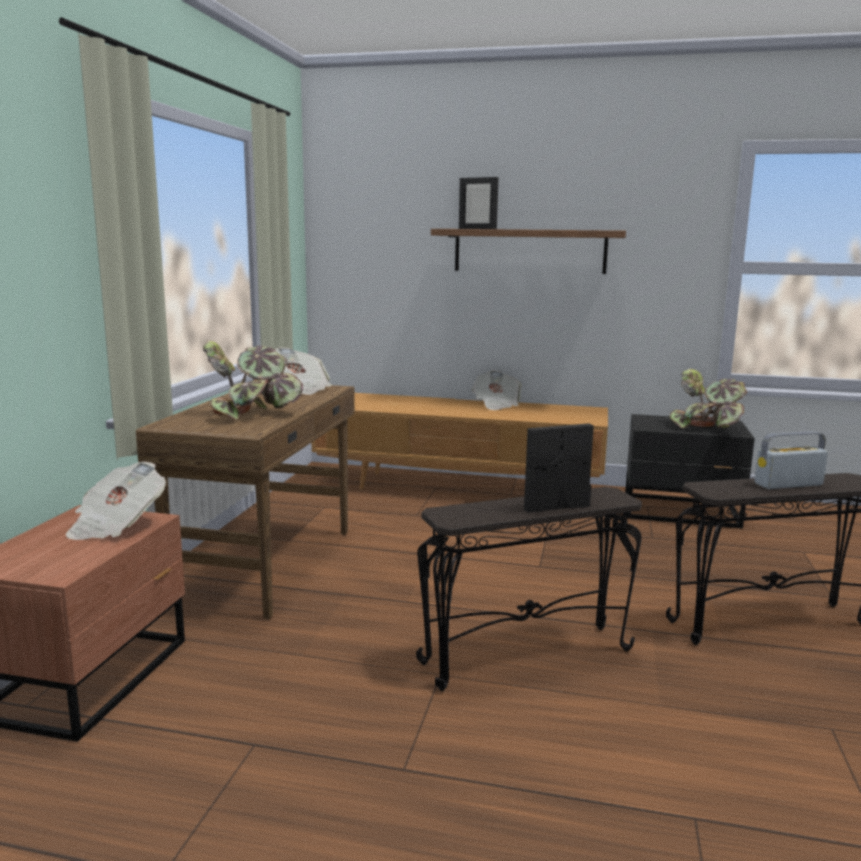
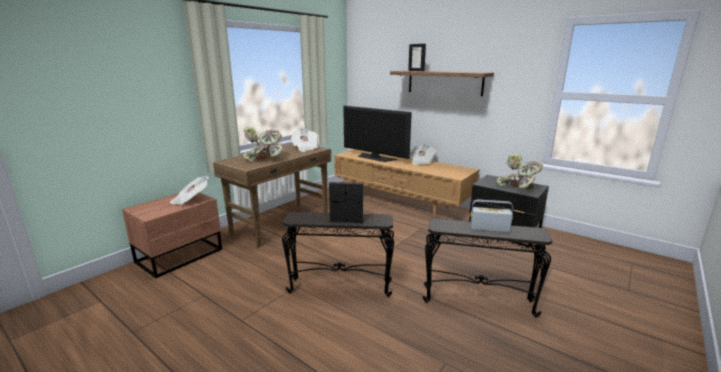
camera: 25 degrees right, 5 degrees up
(401, 405) = (375, 157): none -> television

